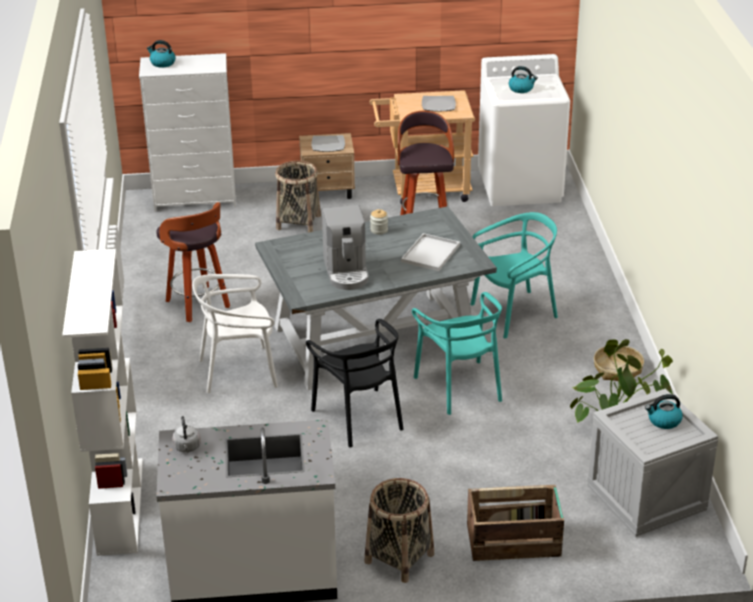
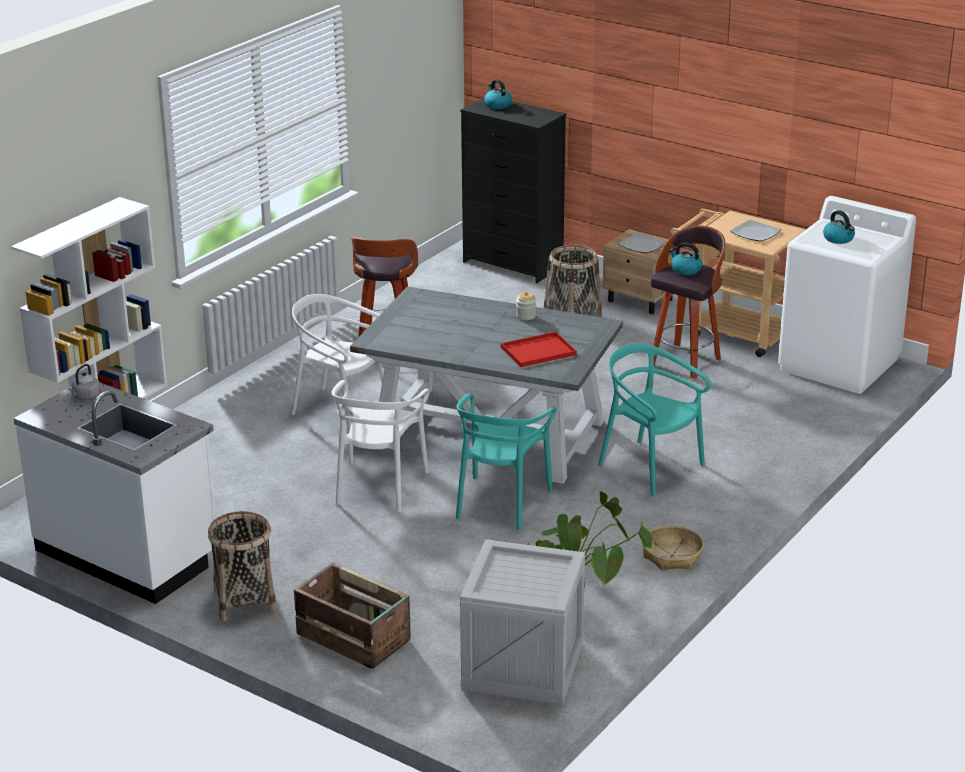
camera: 40 degrees right, 5 degrees down
(196, 198) = (513, 264): white dresser -> black dresser
(346, 272) = (441, 336): coffee machine -> none
(359, 418) = (379, 486): black chair -> white chair
(430, 252) = (539, 350): white tray -> red tray
(514, 313) = (650, 467): turquoise chair -> turquoise chair turned 150 degrees counterclockwise
(663, 421) = (540, 577): kettle -> kettle (685, 270)

